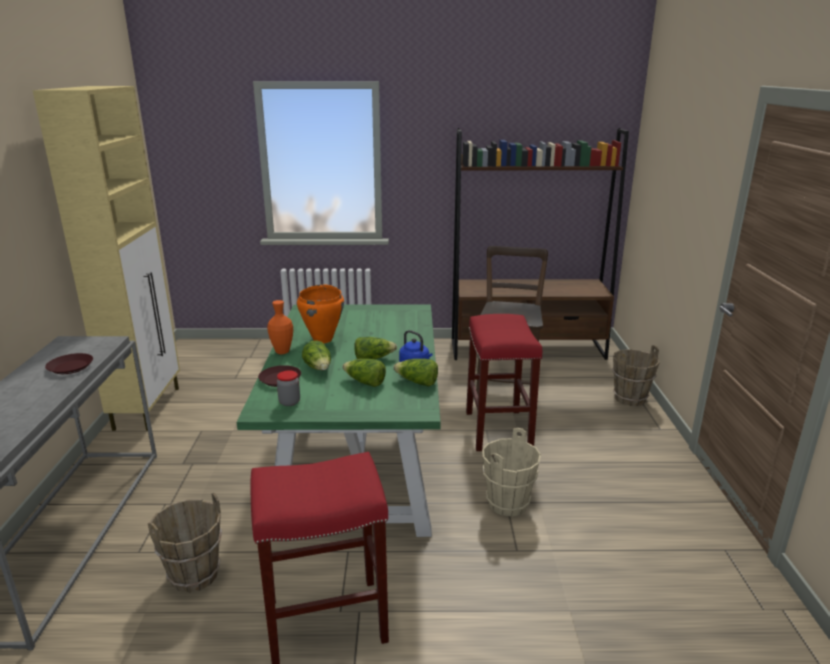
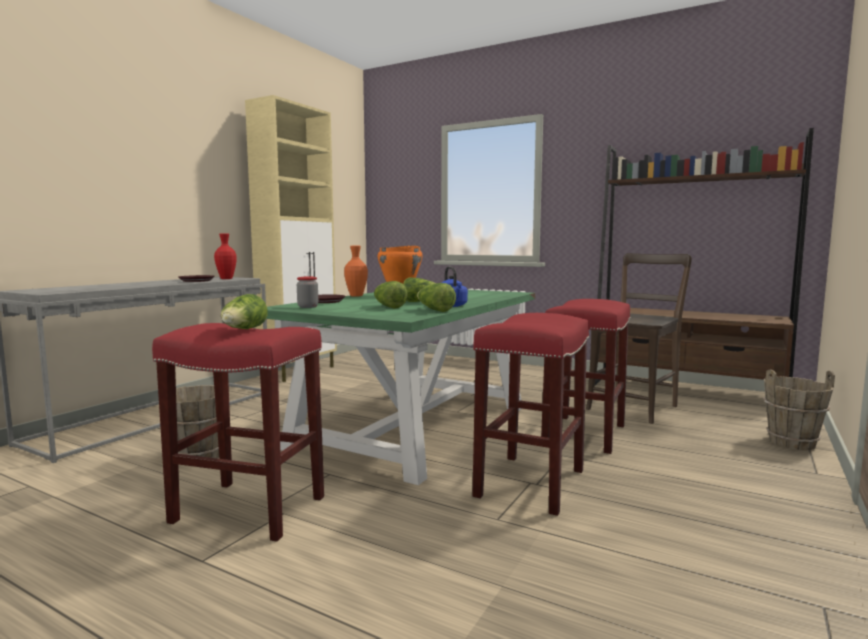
camera: 30 degrees right, 15 degrees down
(92, 349) = (226, 279): none -> red vase
(318, 368) = (366, 301): lettuce -> lettuce (243, 330)
(508, 504) = (531, 484): beige bucket -> red stool

